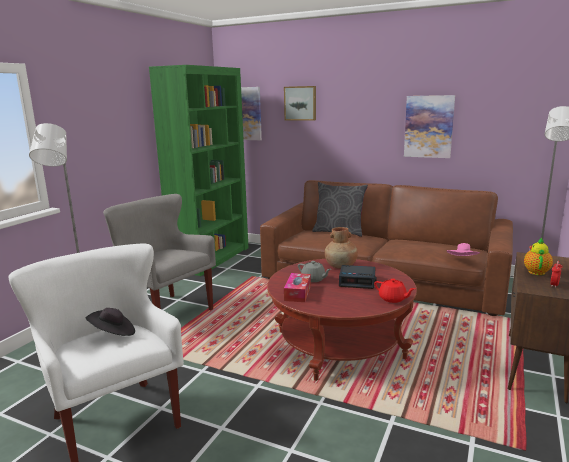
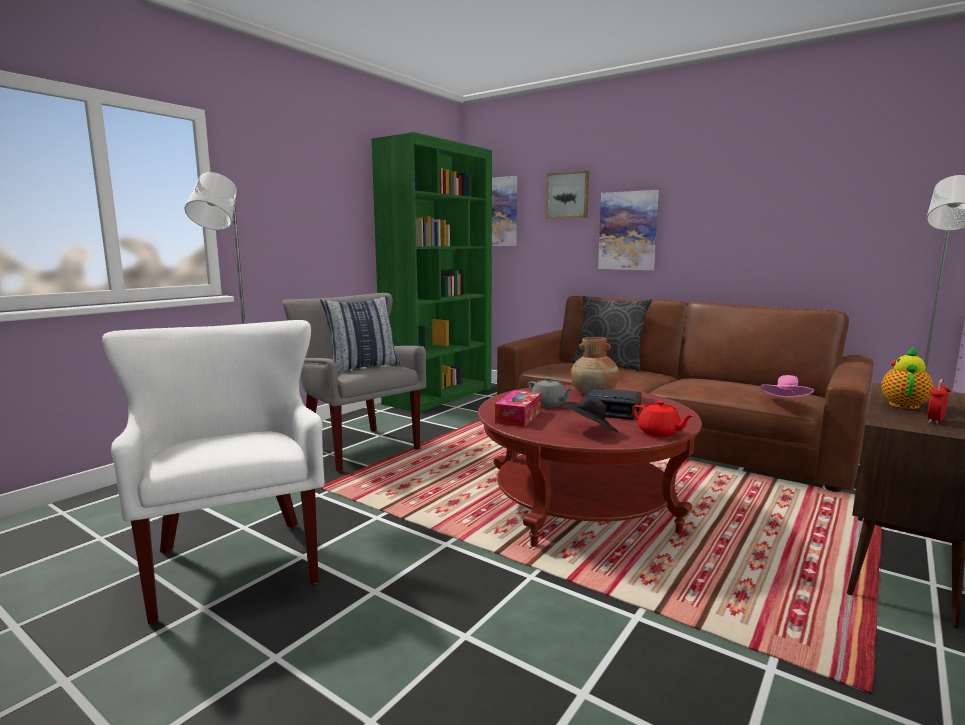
camera: 10 degrees right, 5 degrees down
(113, 334) = (237, 434): black hat -> black hat (590, 431)
(168, 254) = (363, 366): none -> pillow
(428, 126) = (745, 221): picture -> picture (628, 231)

